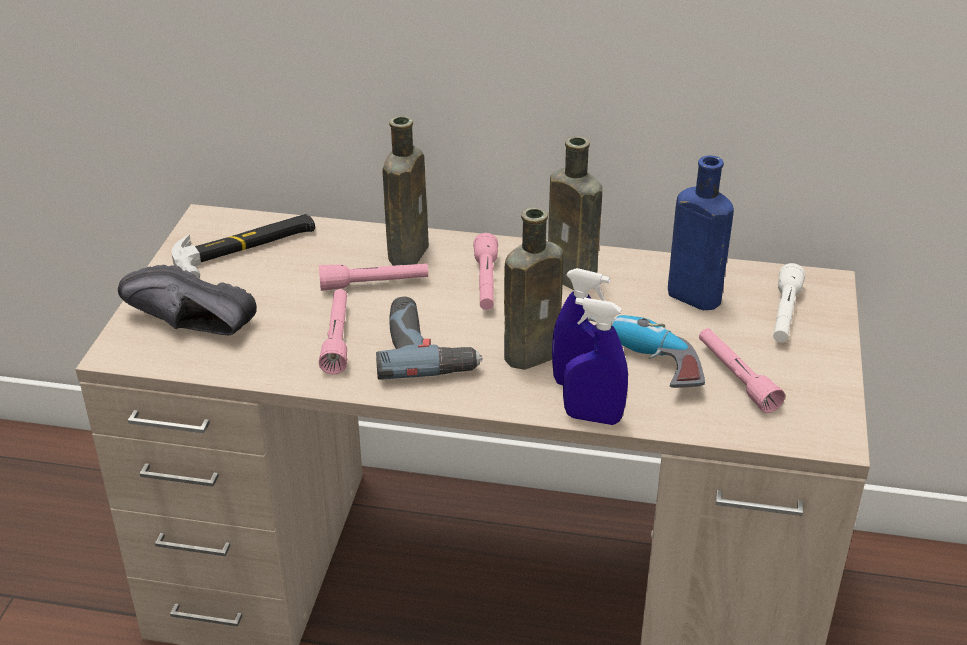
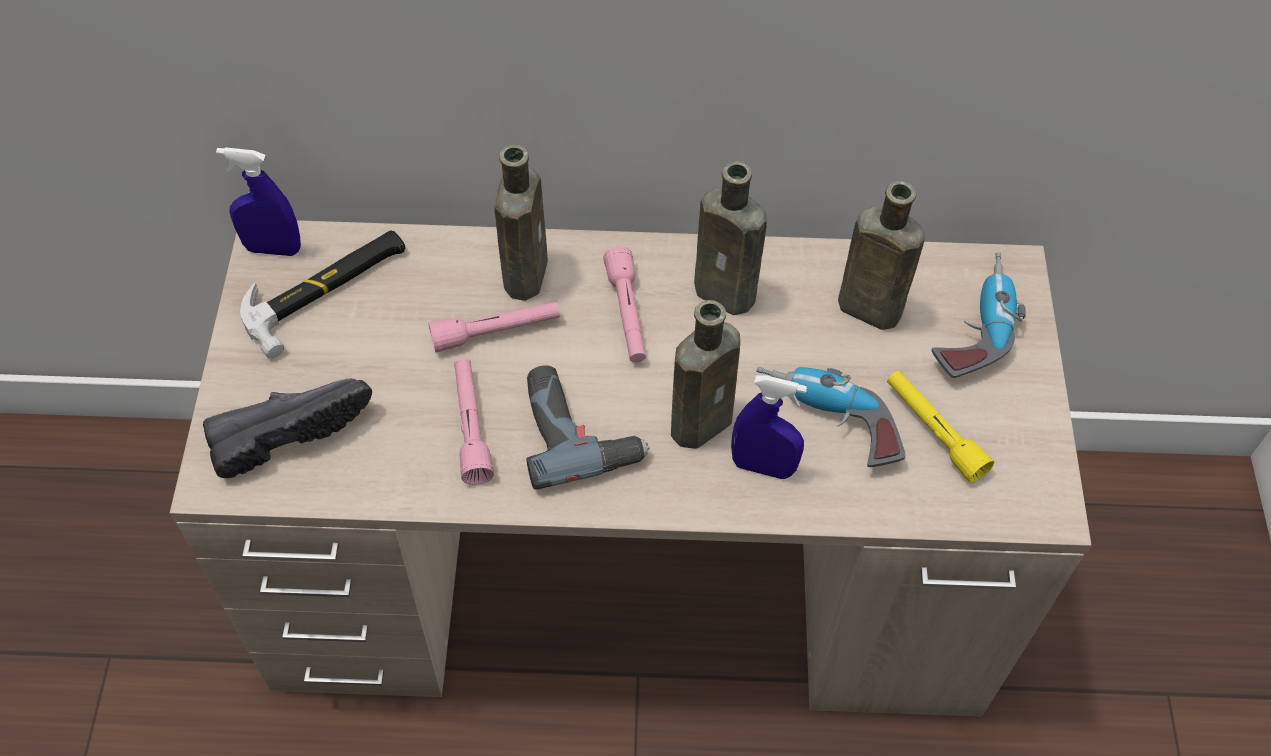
camera: 10 degrees left, 20 degrees up
(187, 327) = (287, 429): black shoe -> black shoe turned 150 degrees clockwise
(592, 418) = (785, 513): blue spray bottle -> blue spray bottle (273, 249)
(690, 295) = (864, 307): blue bottle -> brown bottle
(736, 377) = (933, 431): pink flashlight -> yellow flashlight
(784, 314) = (974, 326): white flashlight -> power drill

